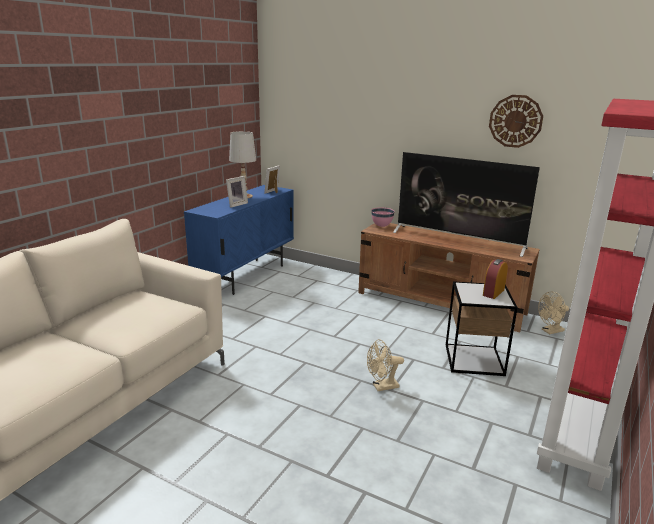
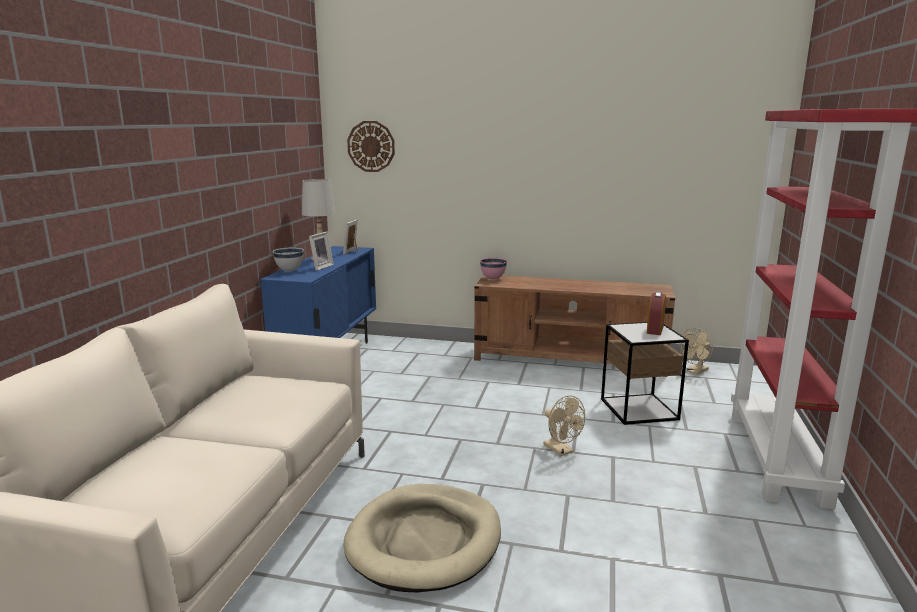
camera: 15 degrees left, 5 degrees down
(210, 205) = (289, 270): none -> white bowl
(227, 445) = (425, 541): none -> beige dog bed
(382, 387) = (561, 450): beige fan -> beige fan turned 90 degrees counterclockwise
(458, 240) = (585, 284): television -> none
(515, 121) = (634, 149): wall clock -> wall clock (371, 146)

